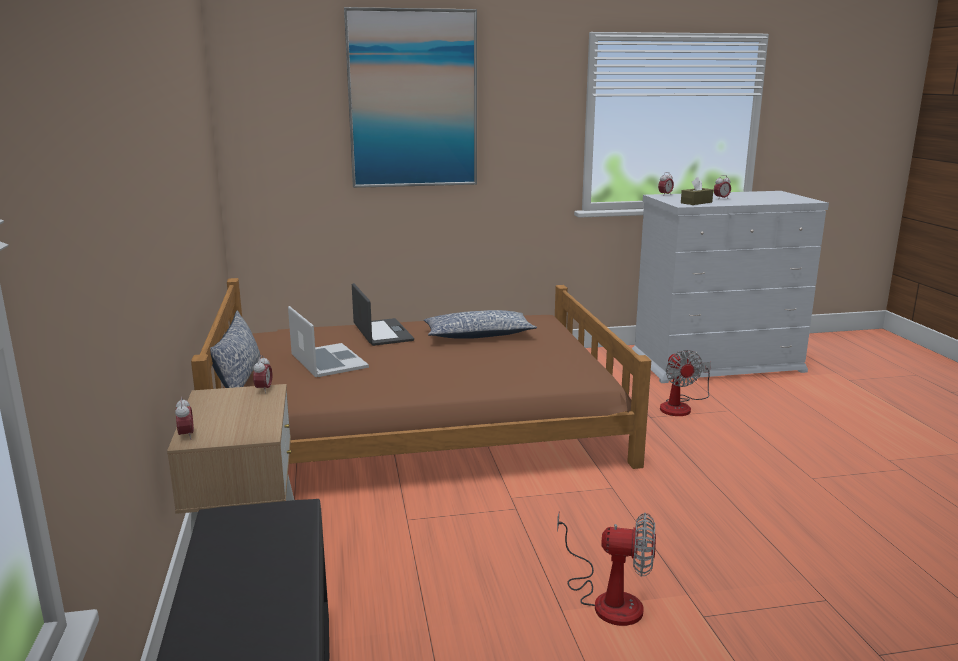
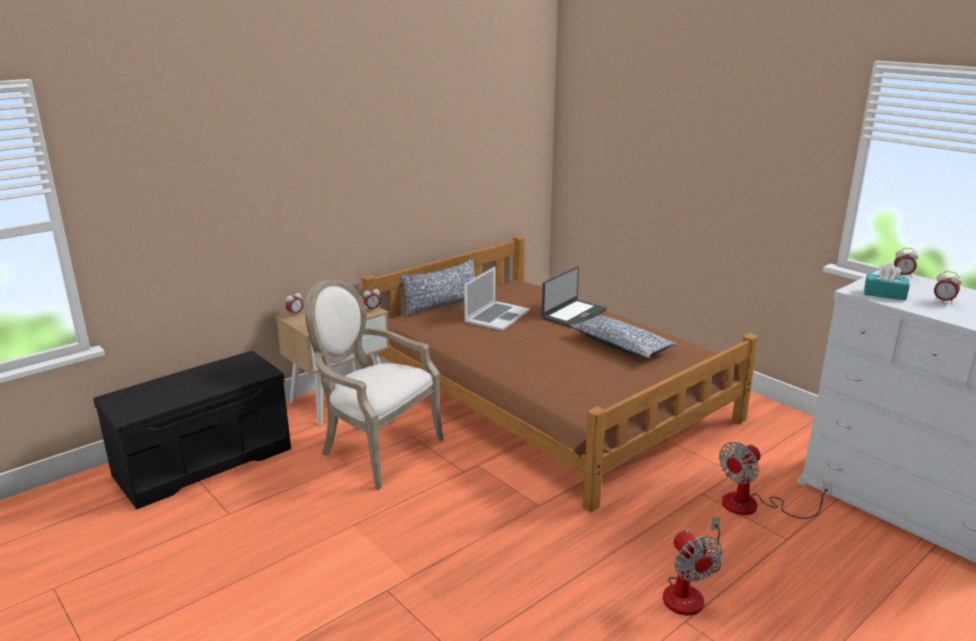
camera: 60 degrees right, 5 degrees up
(406, 551) = (375, 449): none -> armchair
(413, 99) = (687, 115): picture -> none
(607, 598) = (379, 541): fan -> fan (689, 591)
(696, 202) = (884, 294): brown tissue box -> turquoise tissue box

